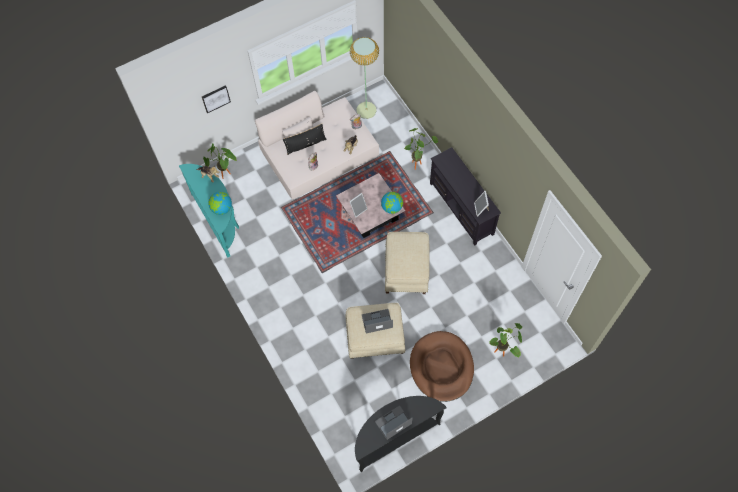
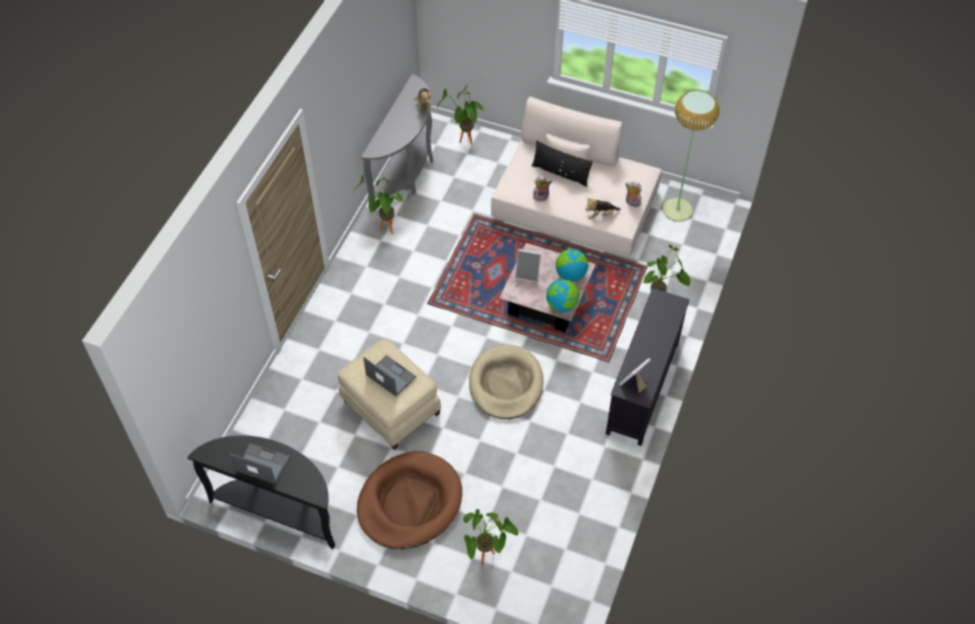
camera: 50 degrees right, 10 degrees down
(215, 98) = (499, 30): picture -> none
(219, 220) = (407, 173): turquoise console table -> grey console table
(222, 208) = (394, 140): globe -> globe (570, 275)
(252, 260) = (385, 231): none -> potted plant
(407, 270) = (506, 384): beige ottoman -> beige dog bed

